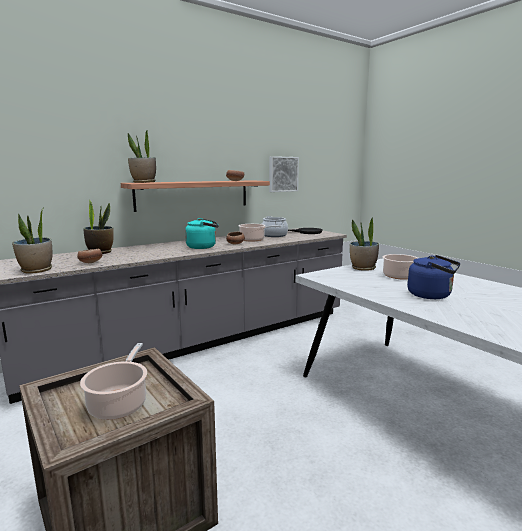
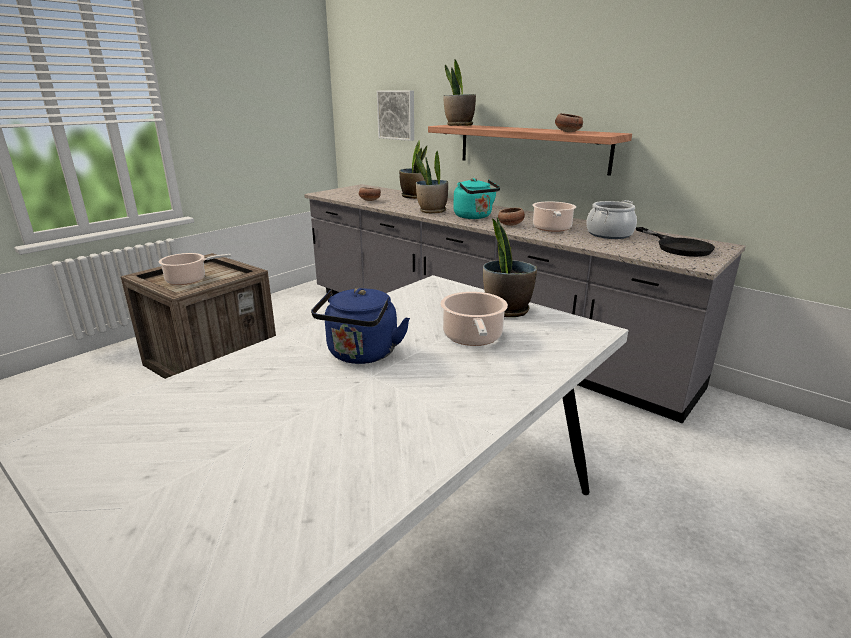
camera: 75 degrees right, 10 degrees up
(36, 270) = (337, 196): potted plant -> potted plant (432, 211)
(282, 174) = (705, 125): picture -> picture (397, 115)

